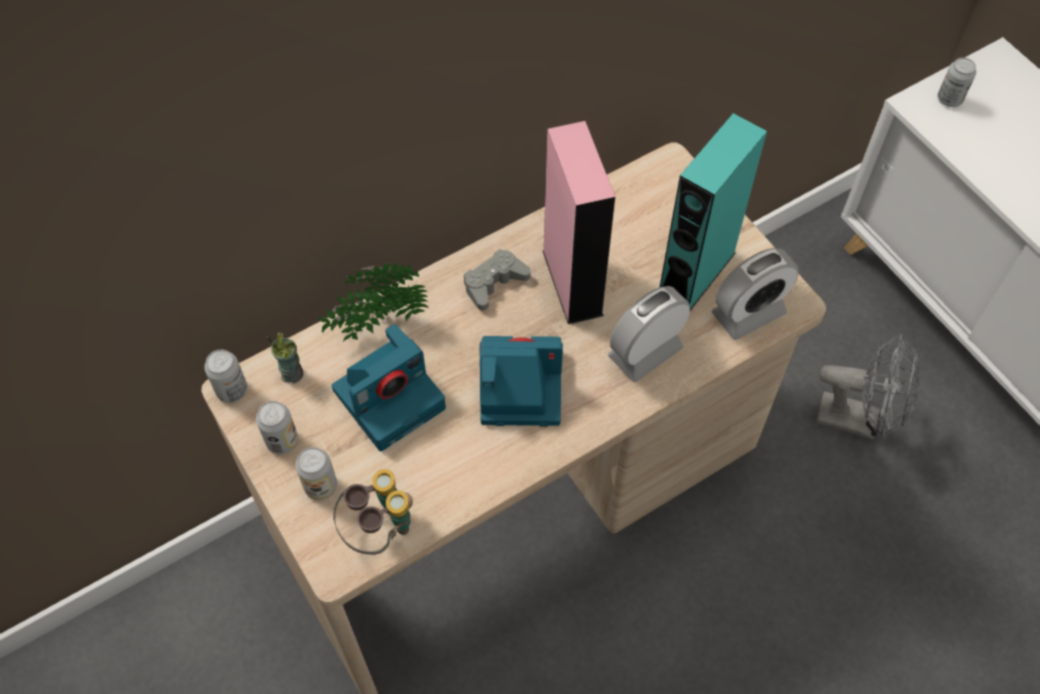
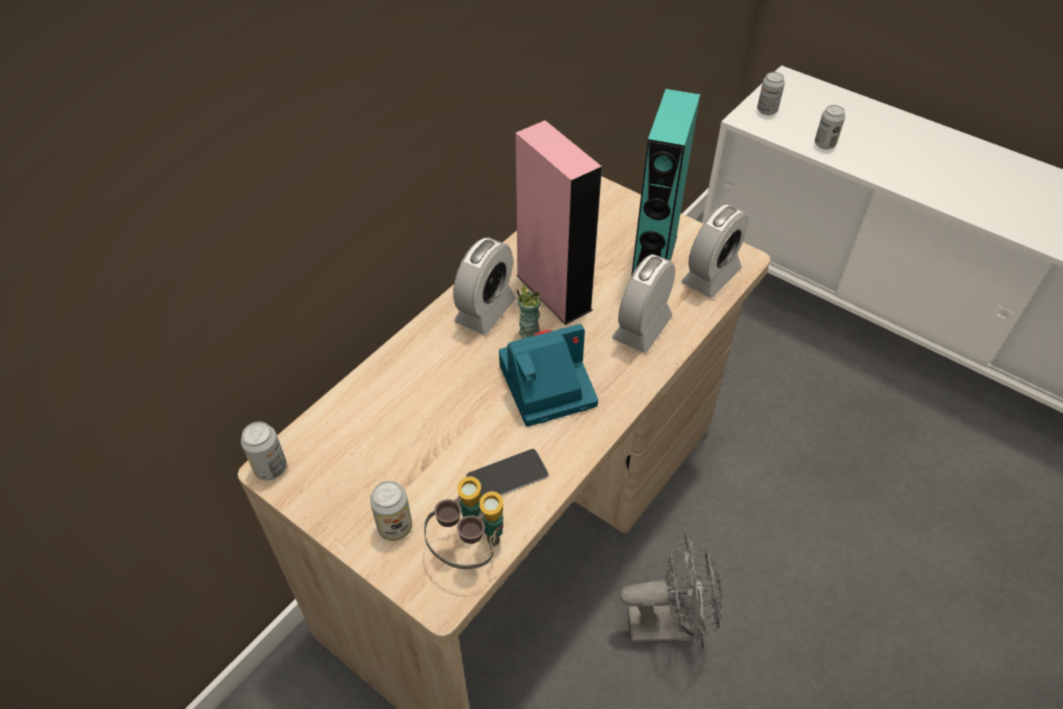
camera: 20 degrees left, 10 degrees down
(282, 441) = (339, 498): can -> can (824, 144)
(292, 373) = (326, 436): cup -> cup (529, 331)
(377, 324) = (392, 372): potted plant -> none
(390, 397) = (430, 428): camera -> none
(442, 469) = (507, 476): none -> phone
(494, 283) = (485, 310): grey game controller -> alarm clock
(858, 420) = (775, 385): grey fan -> grey fan (669, 625)

